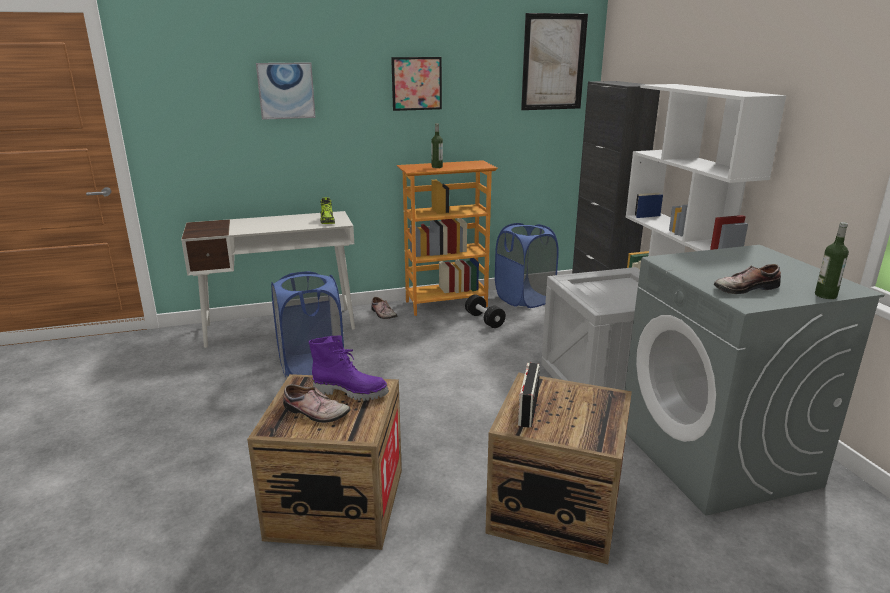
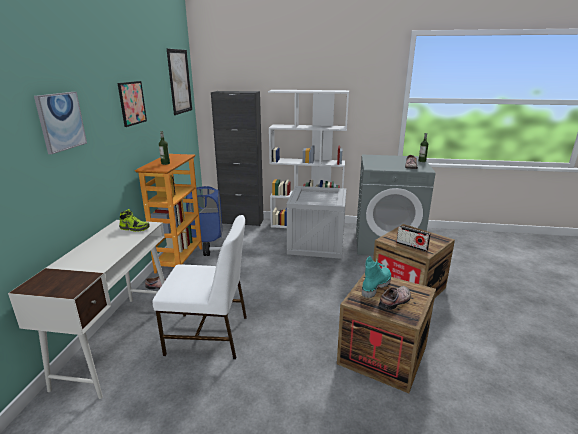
camera: 65 degrees left, 0 degrees up
(311, 366) = (209, 335): blue laundry basket -> white chair
(351, 392) = (375, 286): purple boot -> turquoise boot

